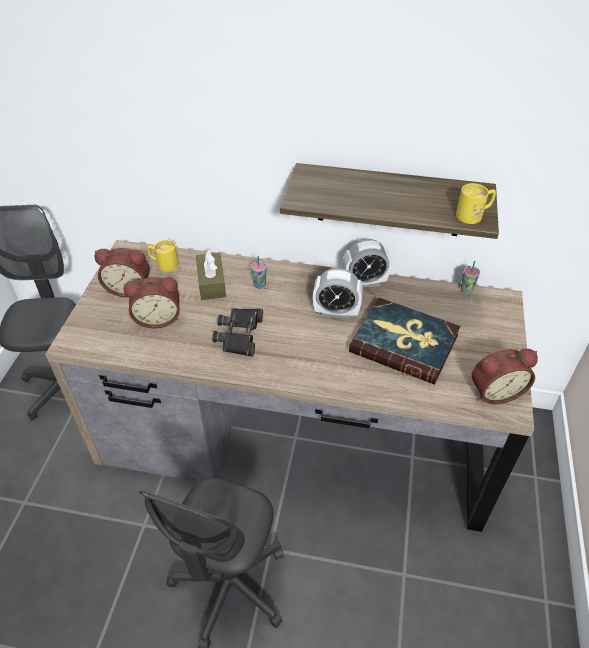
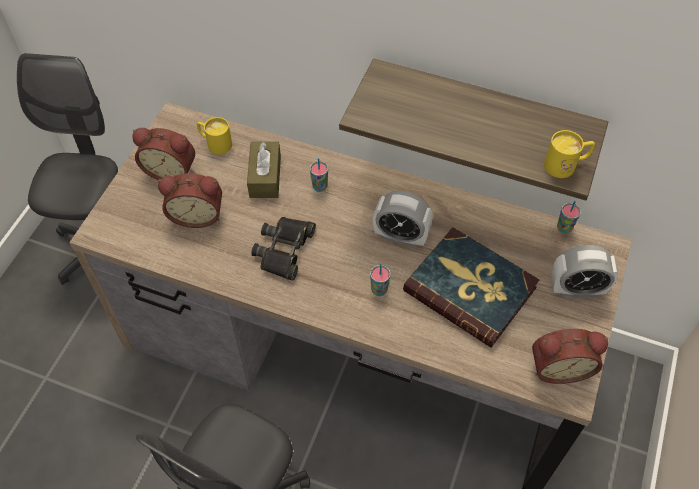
camera: 10 degrees right, 10 degrees up
(328, 354) = (379, 290): none -> cup
(364, 282) = (444, 200): alarm clock -> alarm clock (576, 289)

